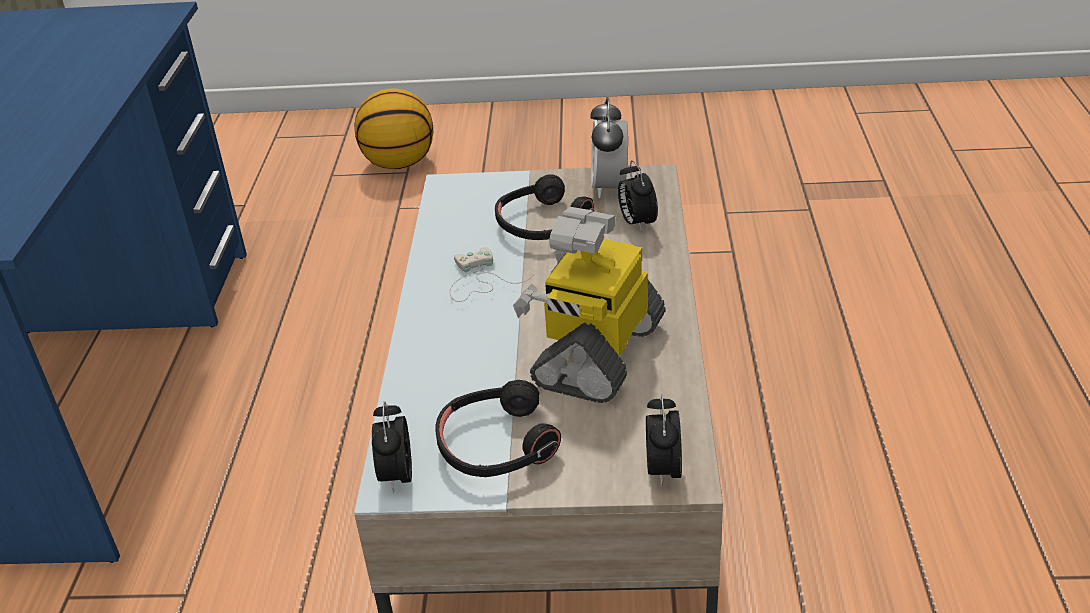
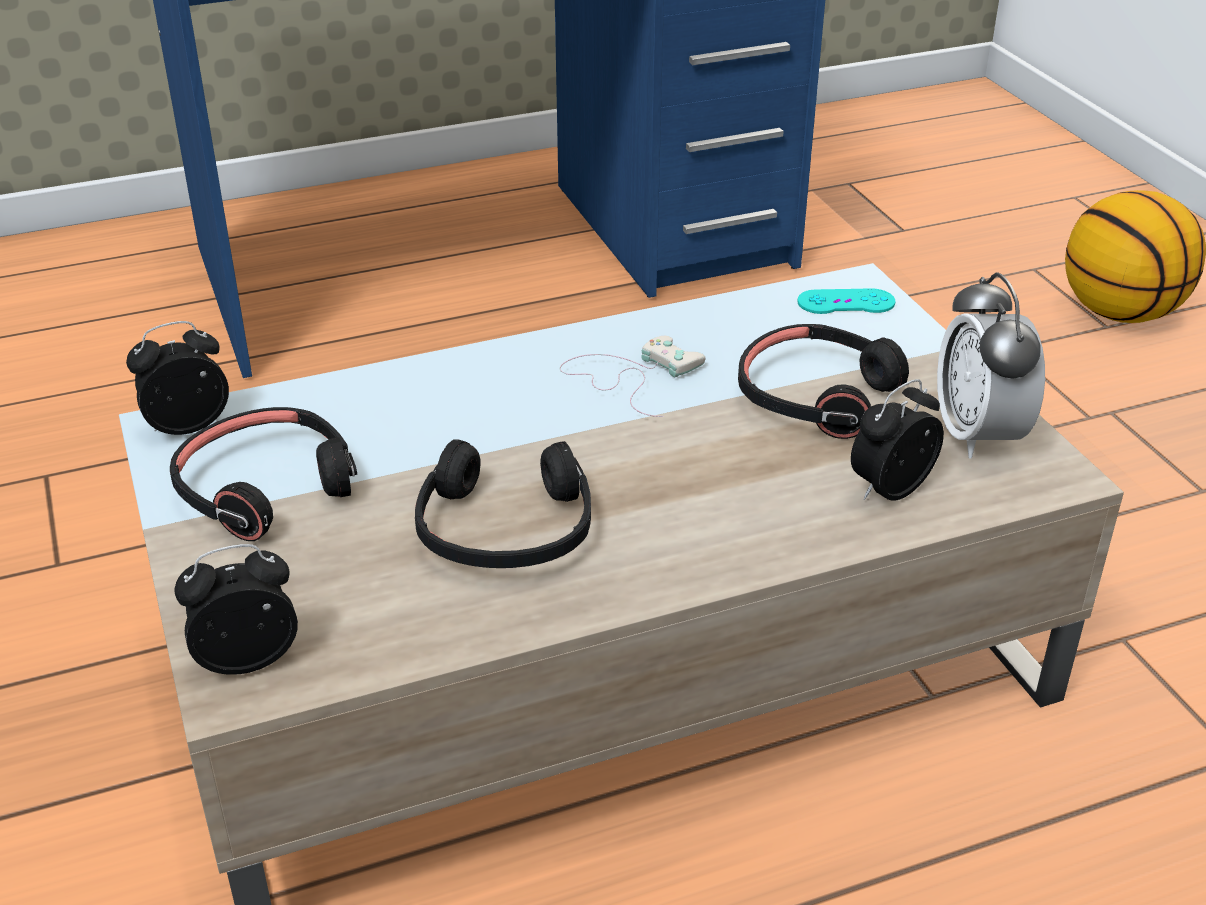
camera: 65 degrees right, 0 degrees up
(460, 192) = (846, 302): none -> turquoise game controller
(597, 353) = (505, 528): toy robot -> black headphones
(610, 187) = (978, 435): alarm clock -> alarm clock turned 75 degrees counterclockwise

